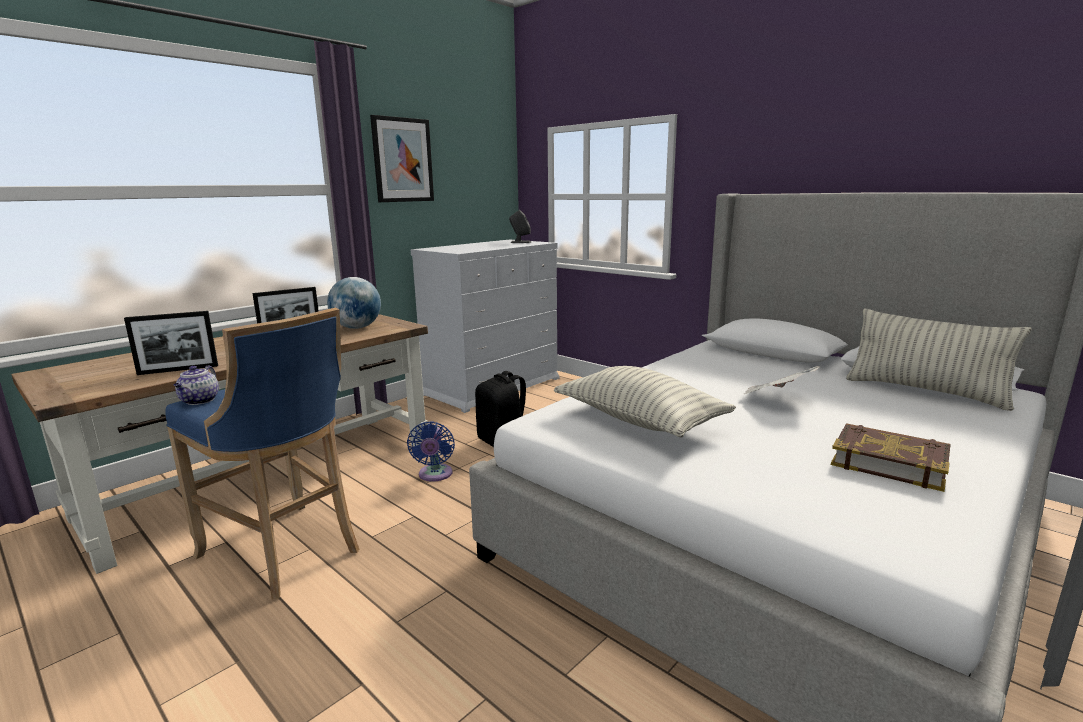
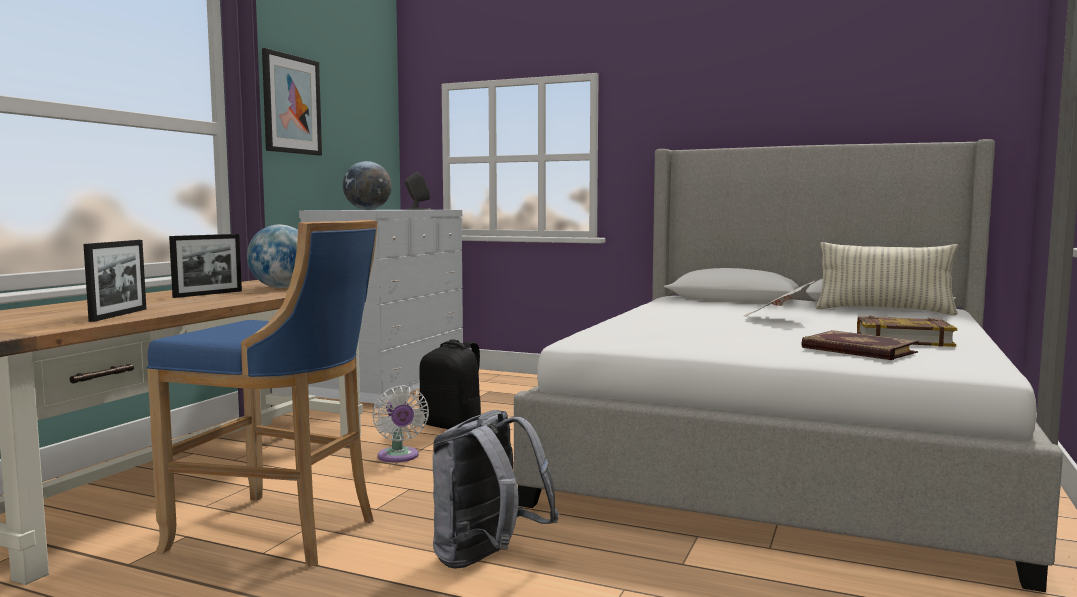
camera: 20 degrees left, 10 degrees down
(178, 370) = (119, 315): picture frame -> picture frame turned 45 degrees counterclockwise
(199, 401) = (192, 335): teapot -> none
(403, 624) = (487, 560): none -> grey backpack
(435, 475) = (399, 457): blue fan -> white fan
(472, 245) = (368, 209): none -> globe
(639, 421) = (679, 333): pillow -> none
(803, 484) = (858, 350): none -> book

